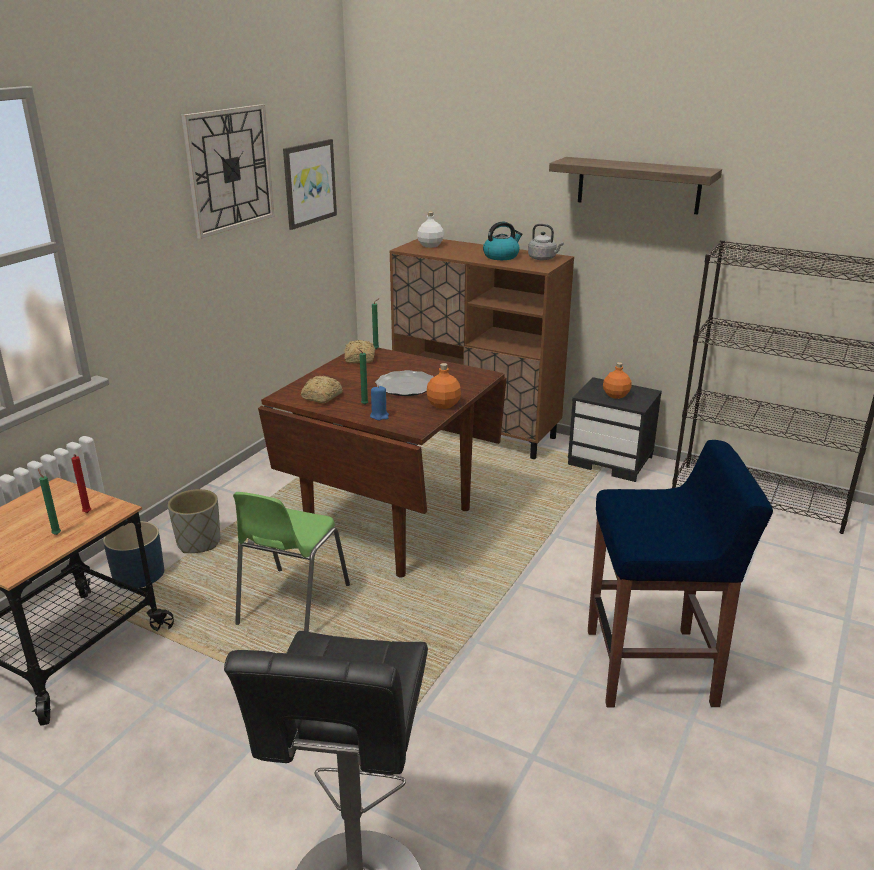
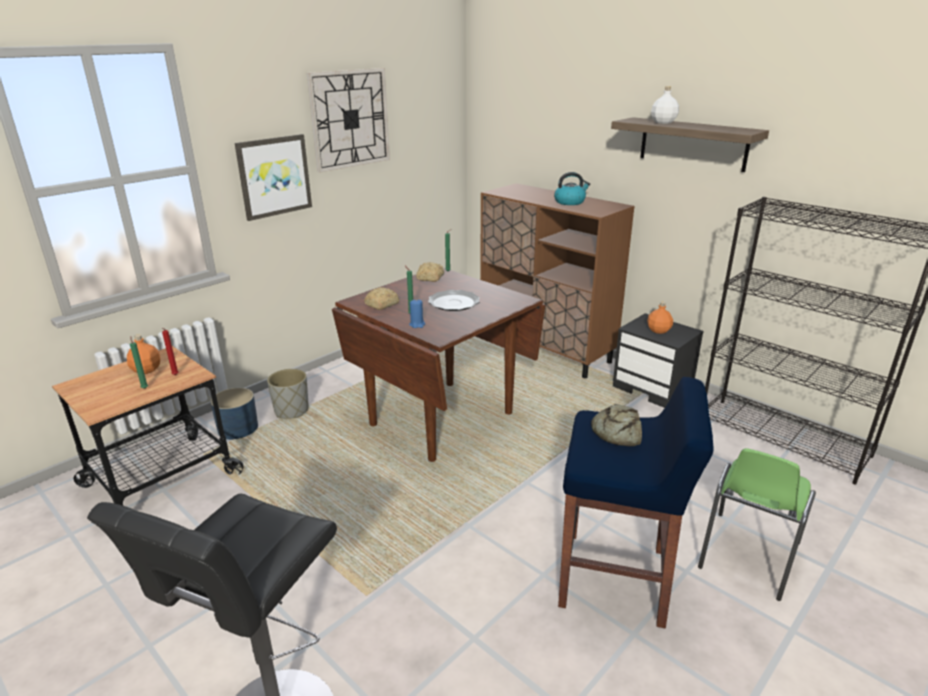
camera: 15 degrees right, 0 degrees up
(292, 605) = (337, 470): green chair -> green chair (747, 555)
(309, 183) = (425, 135): picture -> picture (274, 176)
(430, 245) = (516, 190): white bottle -> white bottle (663, 122)
(444, 404) = (475, 321): orange bottle -> orange bottle (146, 370)
(543, 259) = (605, 206): grey kettle -> none
(650, 507) = (617, 432): none -> bread

